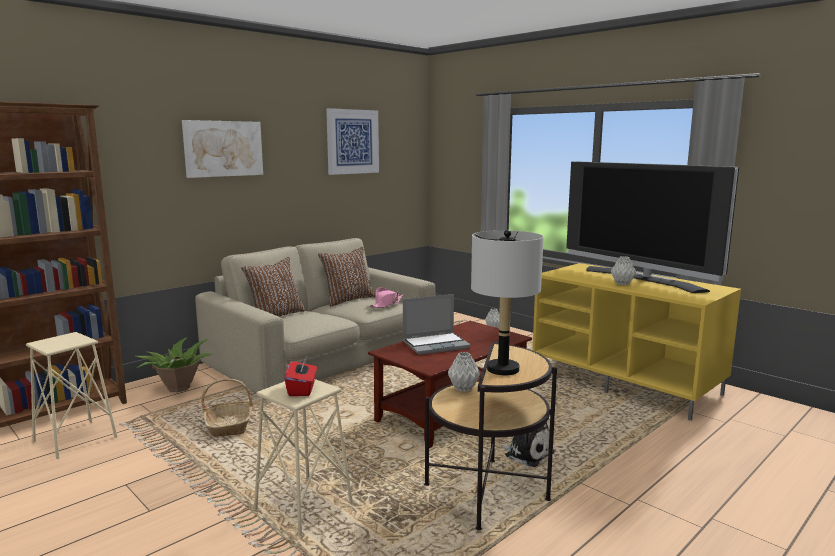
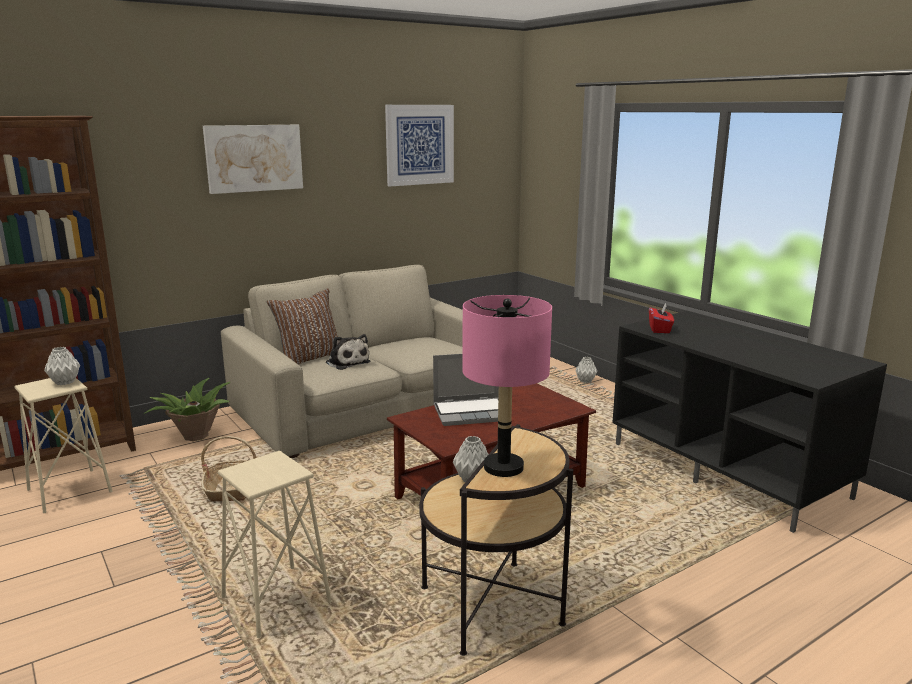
camera: 10 degrees right, 5 degrees up
(302, 389) = (268, 472): red tissue box -> red tissue box (660, 329)
(348, 300) = (401, 340): brown pillow -> none
(386, 304) = (440, 350): pink hat -> none
(502, 369) = (503, 467): grey table lamp -> pink table lamp
(527, 453) = (561, 558): plush toy -> plush toy (347, 362)
(622, 283) = (725, 347): grey vase -> grey vase (65, 382)
(627, 382) = (729, 470): yellow tv stand -> black tv stand
(642, 279) = (756, 341): television -> none

